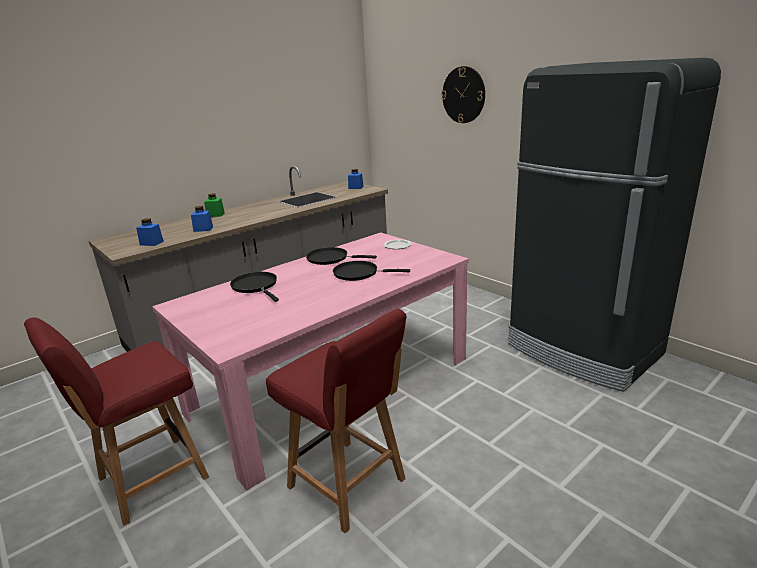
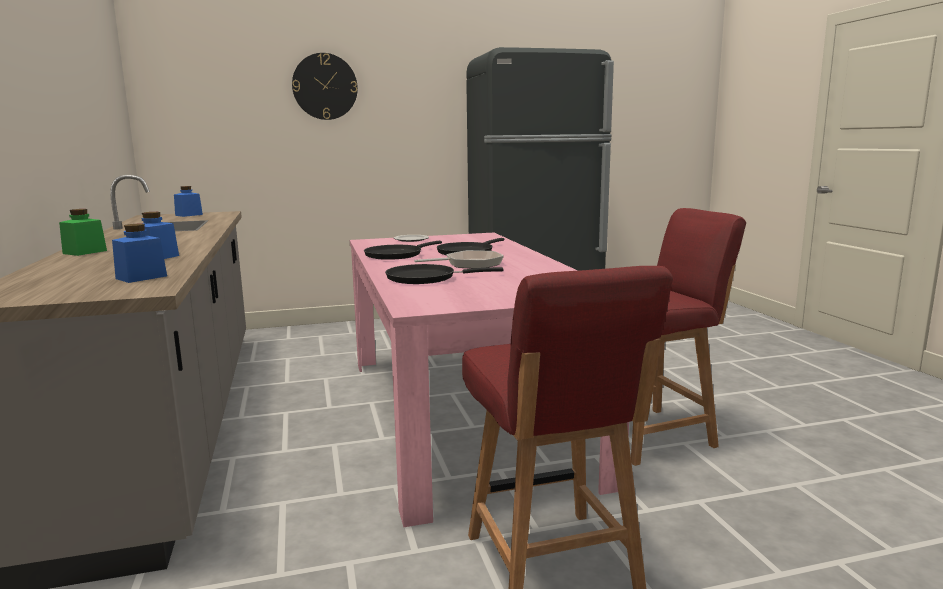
camera: 65 degrees left, 10 degrees down
(311, 286) = (469, 264): none -> frying pan

